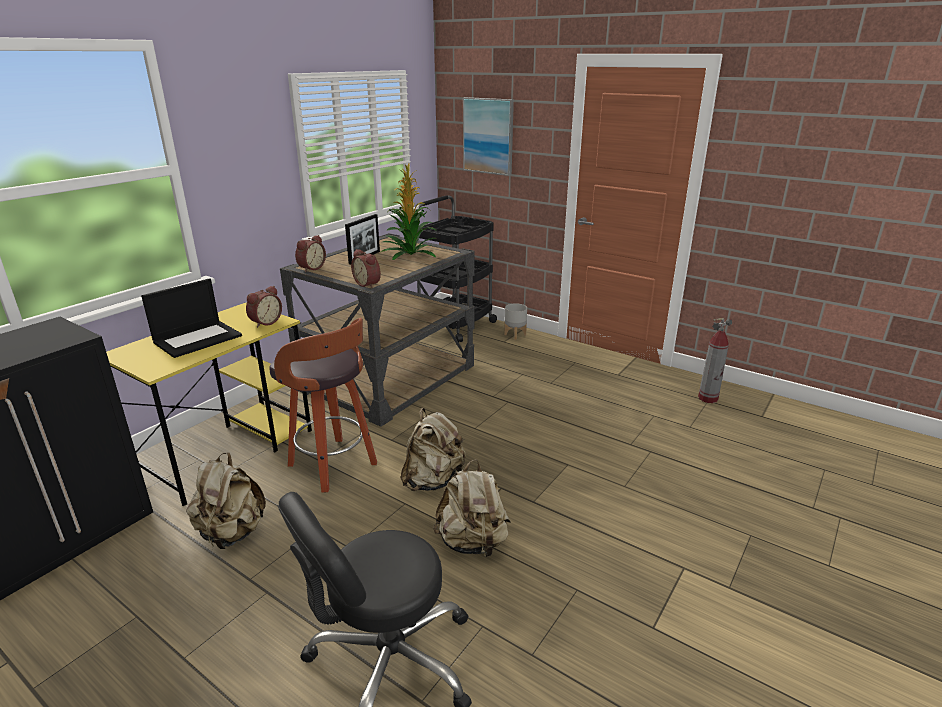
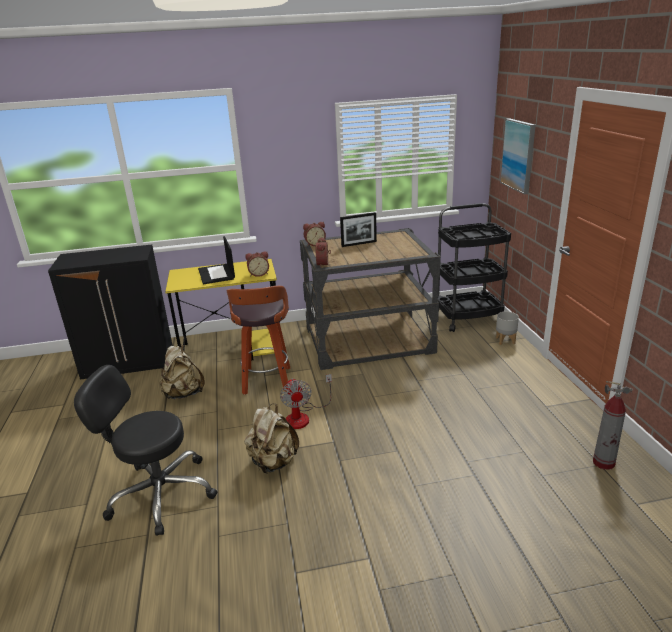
camera: 45 degrees right, 0 degrees up
(198, 338) = (217, 274): laptop -> laptop turned 75 degrees clockwise
(410, 254) = (392, 248): potted plant -> none
(433, 480) = (303, 416): beige backpack -> fan

